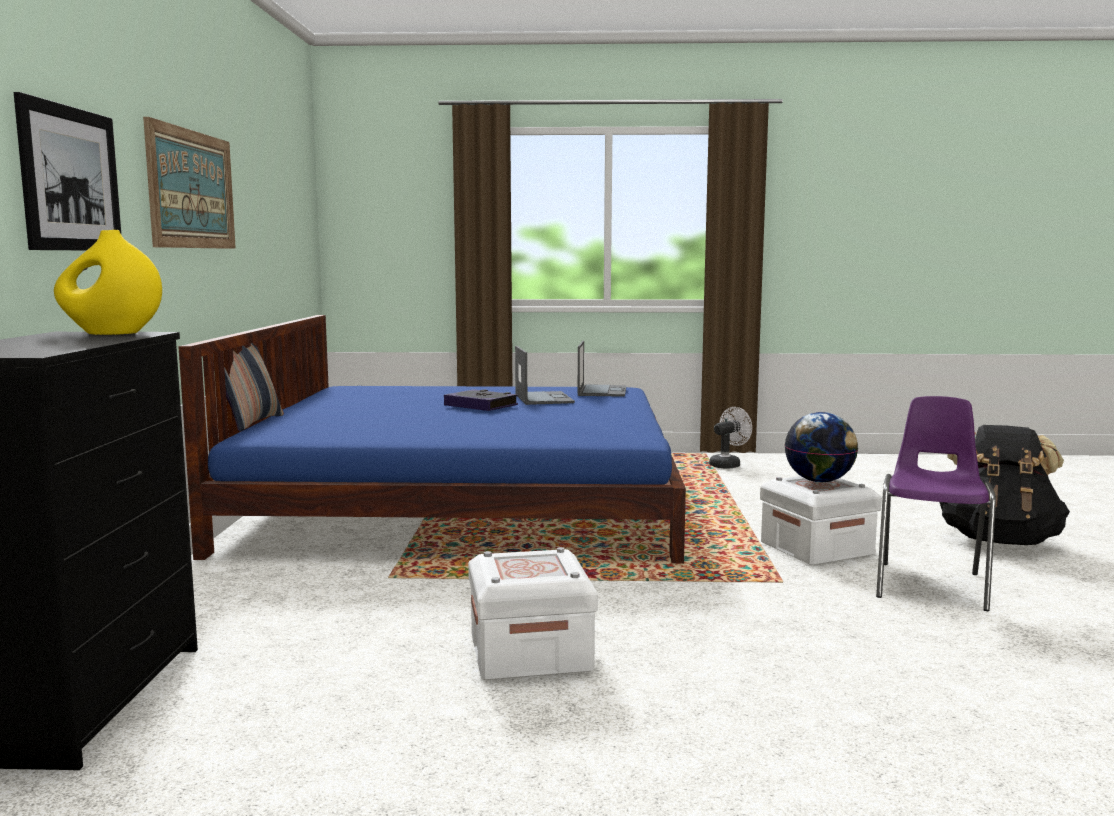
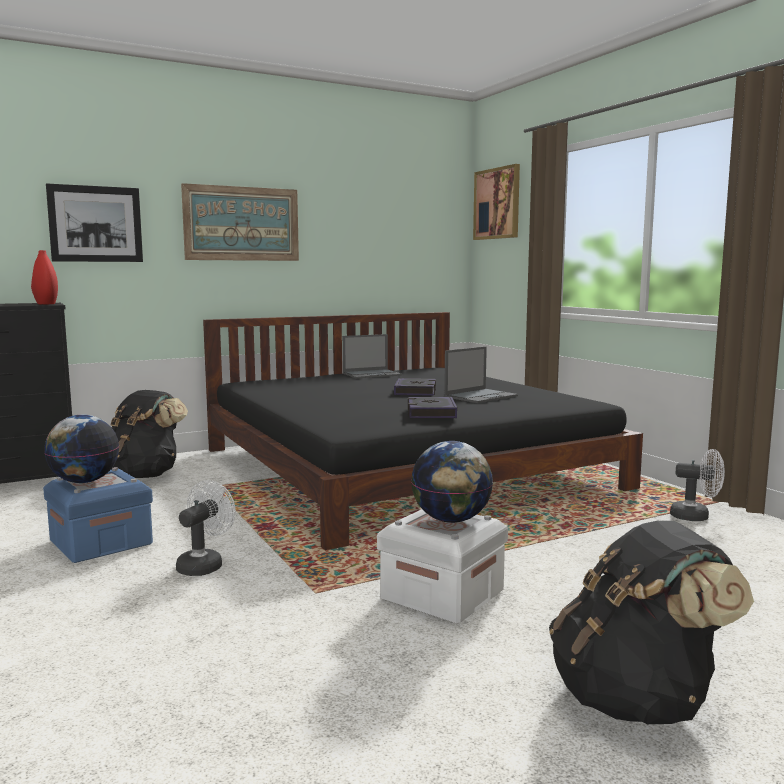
camera: 60 degrees right, 0 degrees up
(111, 333) = (45, 304): yellow vase -> red vase
(249, 422) = (286, 376): pillow -> none
(252, 607) = (143, 475): none -> black backpack
(372, 180) = (497, 203): none -> picture
(465, 500) = (402, 467): blue bed -> black bed
(527, 570) = (84, 481): none -> globe
(530, 652) = (101, 542): white storage box -> blue storage box
(602, 391) = (555, 401): laptop -> laptop (372, 374)
(603, 415) = (431, 413): none -> book
(668, 612) = (204, 565): none -> white fan
(931, 585) = (383, 665): purple chair -> none

